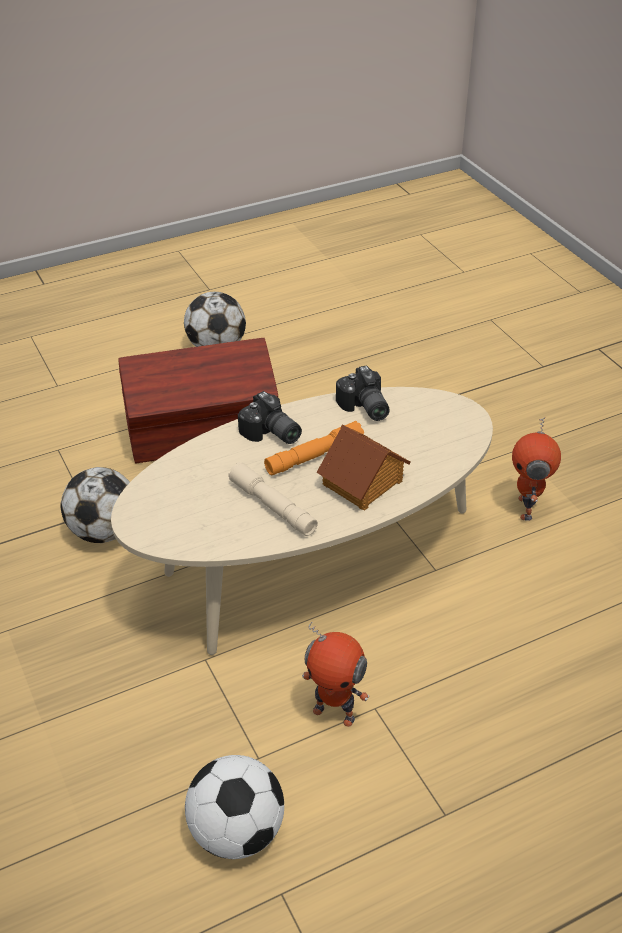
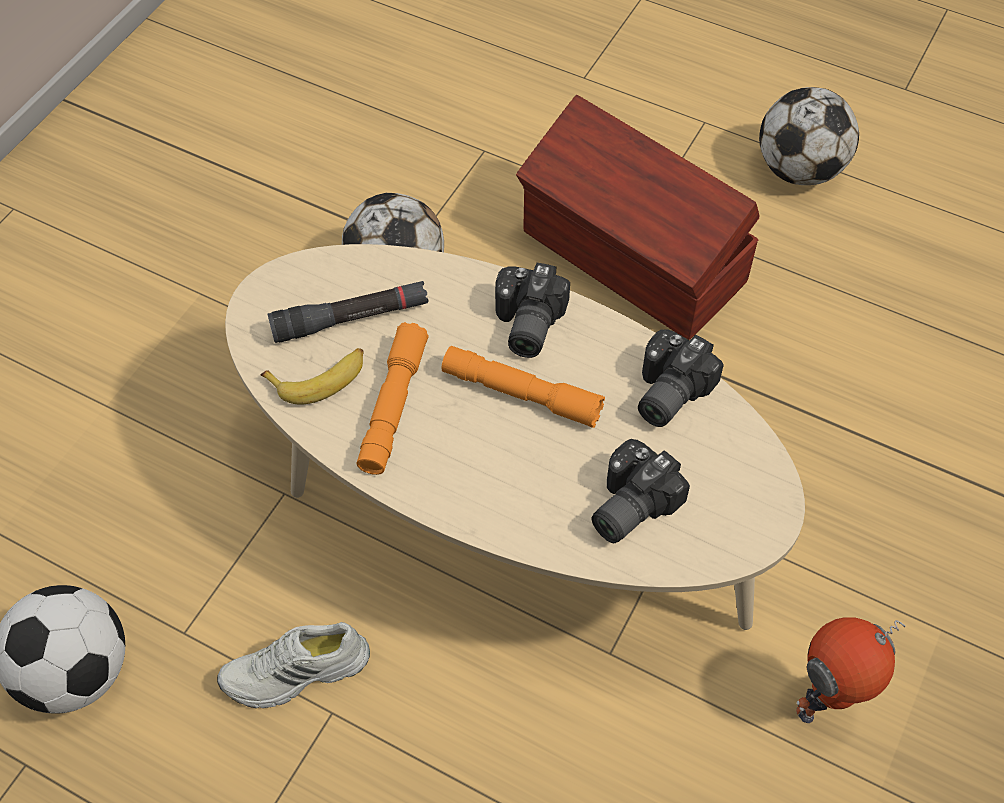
camera: 55 degrees right, 15 degrees up
(194, 497) = (350, 319): none -> black flashlight
(222, 527) = (320, 378): none -> banana
(273, 507) = (393, 406): beige flashlight -> orange flashlight
(335, 713) = (296, 673): toy robot -> white shoe
(363, 483) = (514, 476): toy house -> none
(417, 453) = (627, 505): none -> camera

